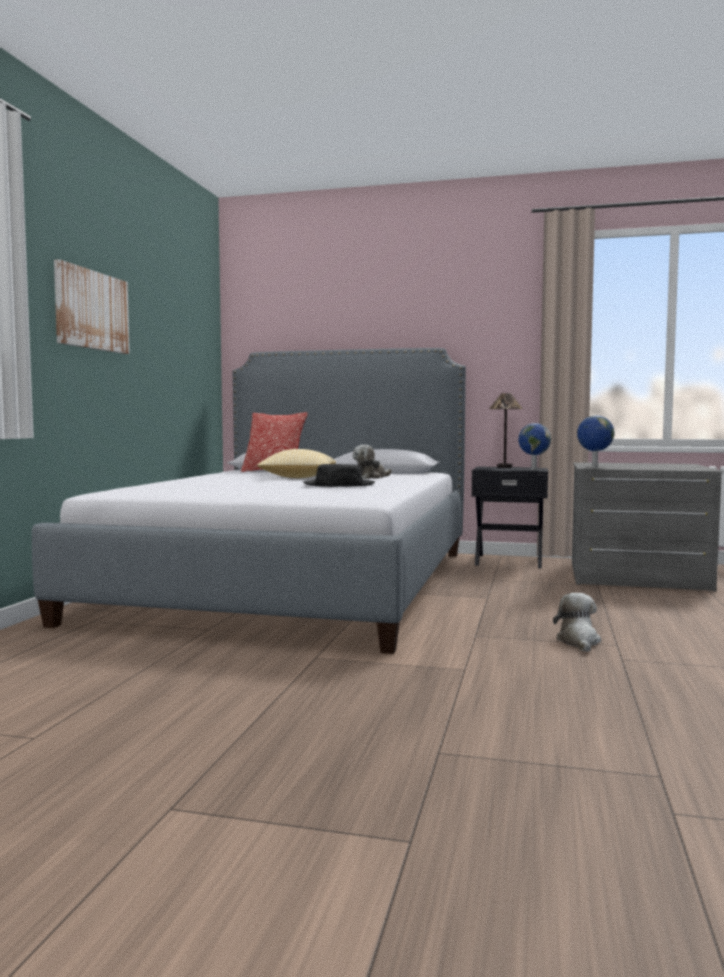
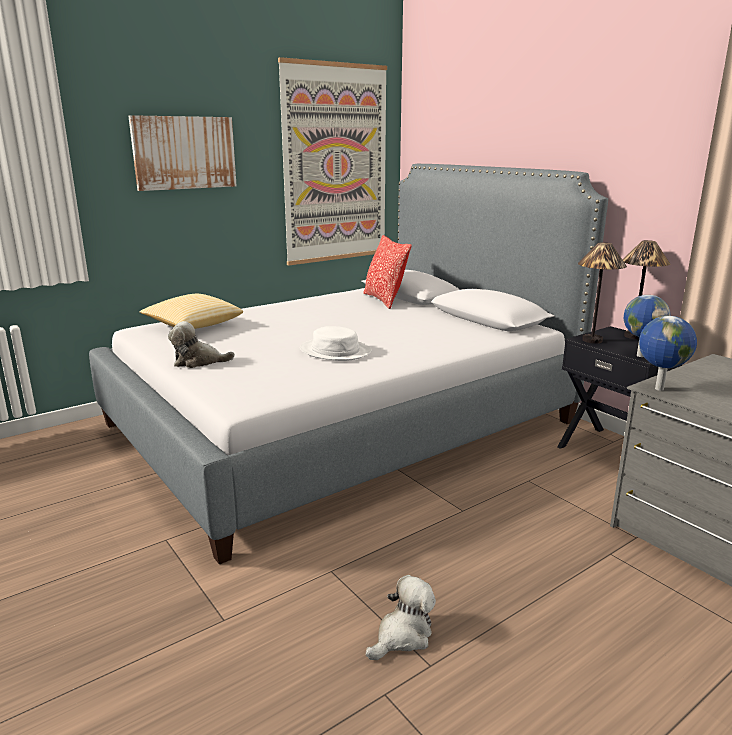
camera: 40 degrees right, 15 degrees up
(186, 348) = (336, 165): none -> picture
(298, 478) = (360, 321): pillow -> pillow (192, 326)
(339, 484) = (335, 351): black hat -> white hat
(370, 477) = (424, 334): plush toy -> plush toy (198, 362)
(488, 469) = (591, 340): none -> table lamp

